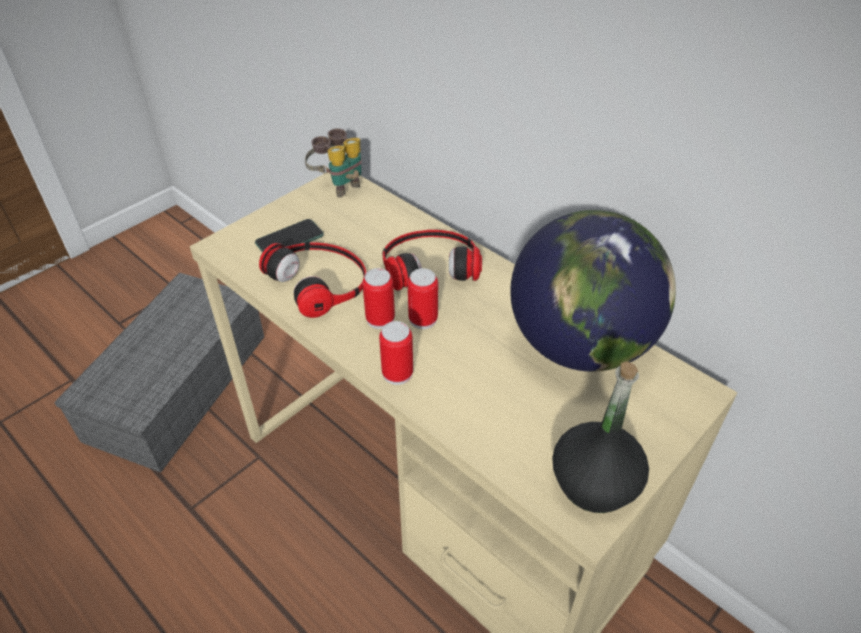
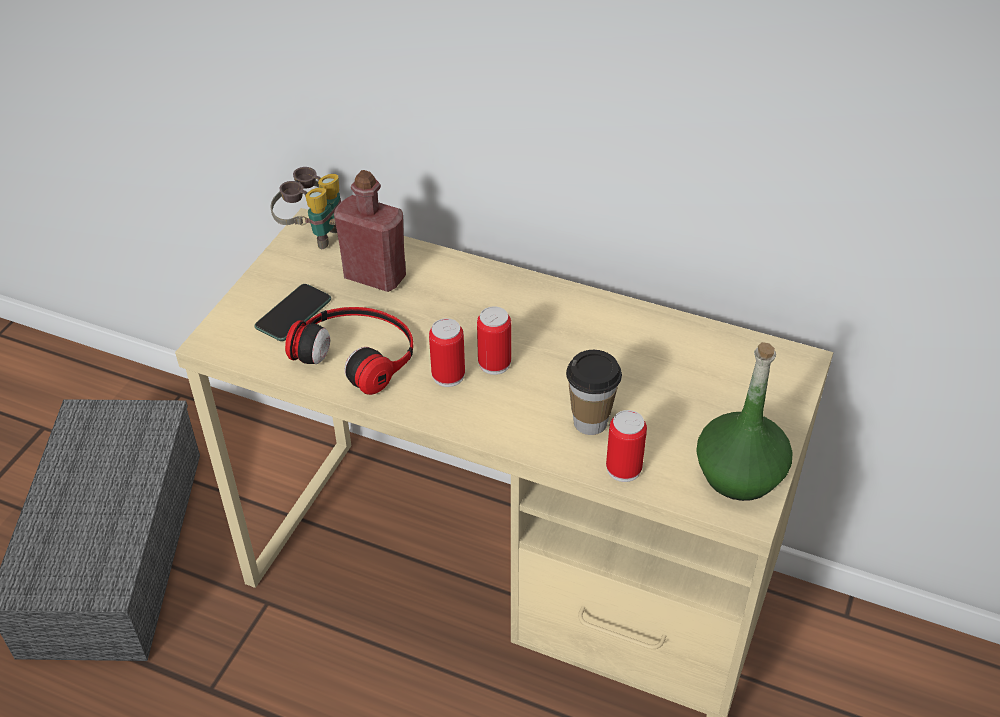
camera: 20 degrees left, 0 degrees up
(366, 227) = (375, 276): none -> red bottle
(397, 373) = (497, 426): can -> can (623, 468)
(429, 263) = (469, 300): headphones -> none
(479, 392) = (590, 422): none -> cup
(580, 345) = (668, 346): globe -> none
(595, 482) = (739, 474): black bottle -> green bottle

